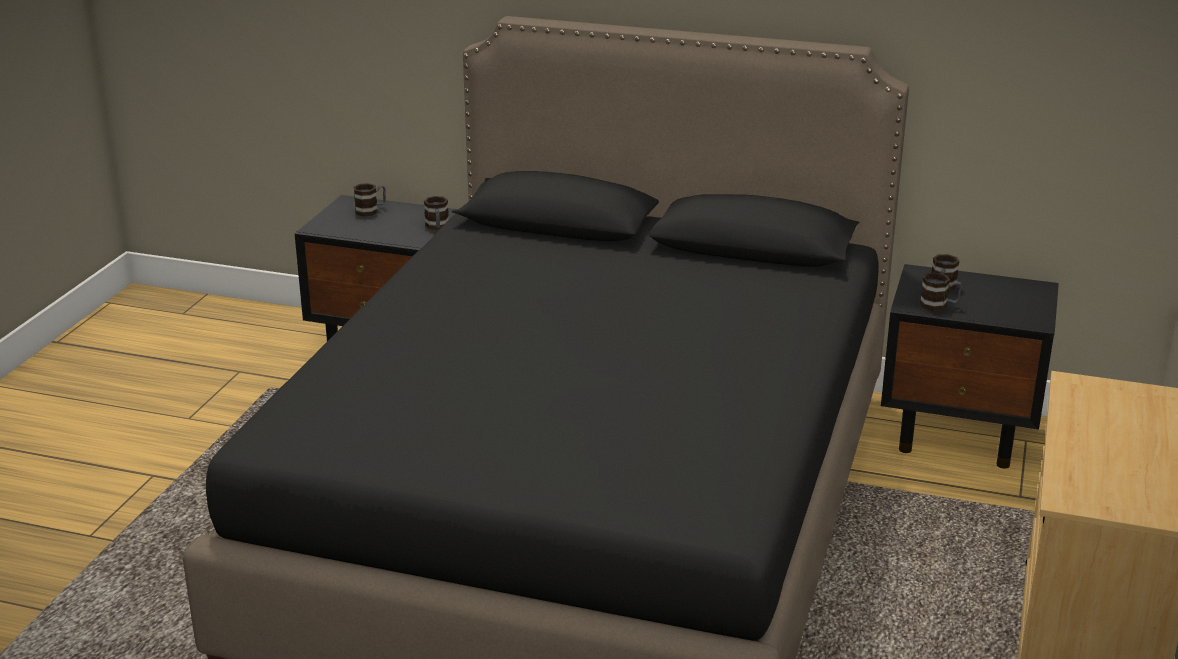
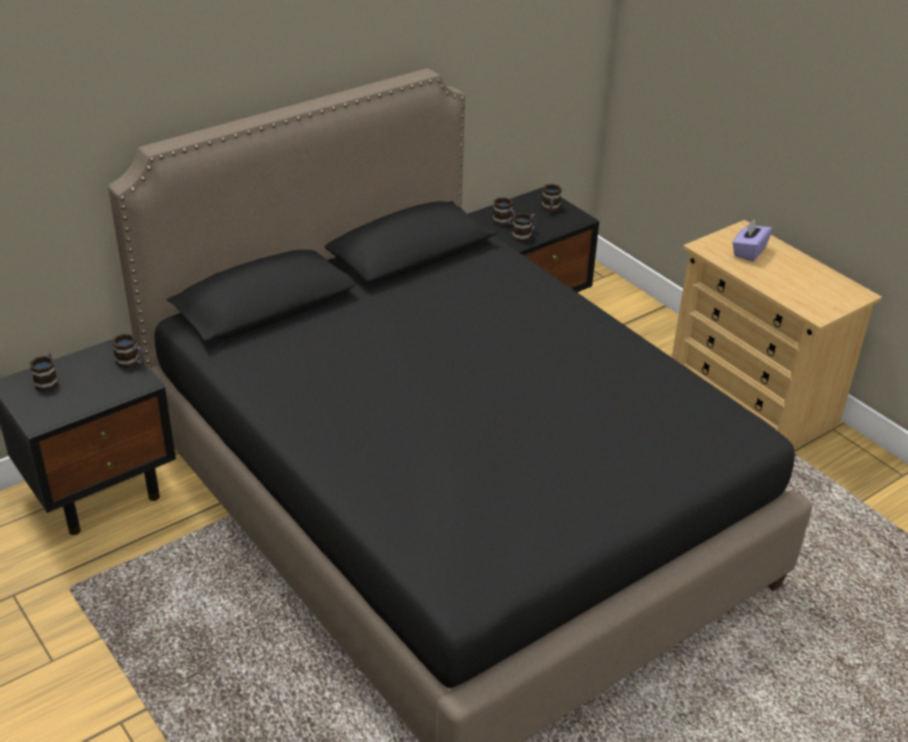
camera: 55 degrees left, 10 degrees up
(1019, 301) = (550, 209): none -> mug
(1120, 413) = (749, 251): none -> purple tissue box

